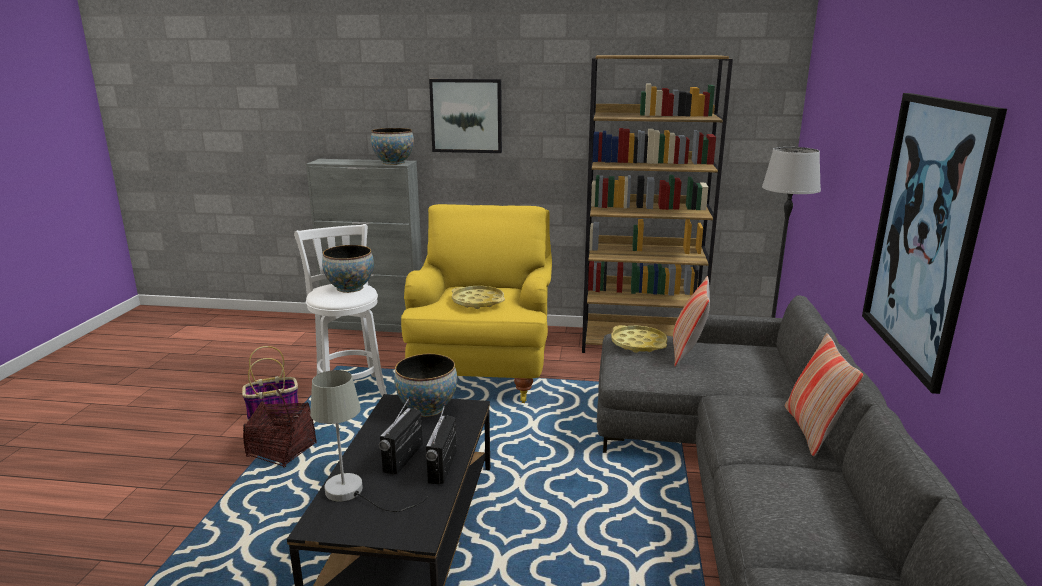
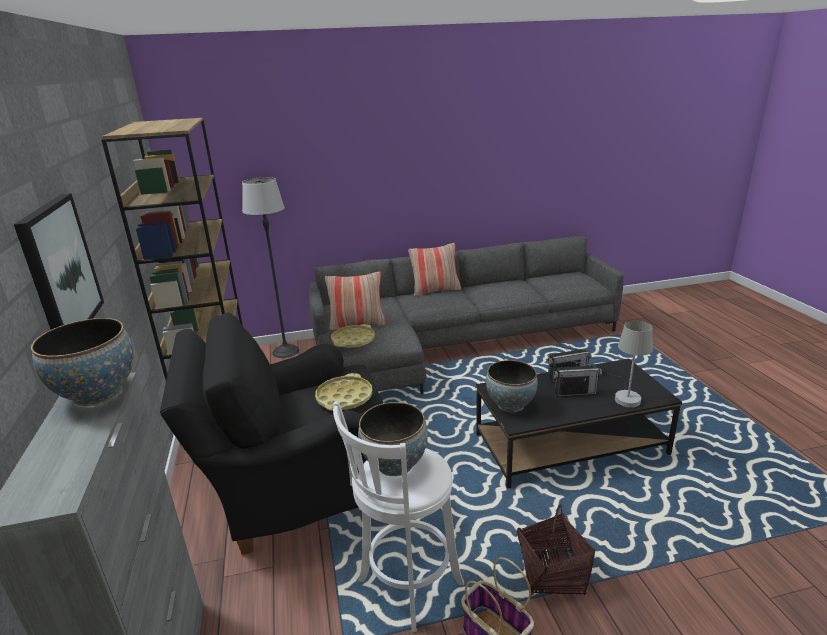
camera: 110 degrees left, 5 degrees up
(484, 367) = (302, 494): yellow armchair -> black armchair
(924, 233) = (424, 178): picture -> none

